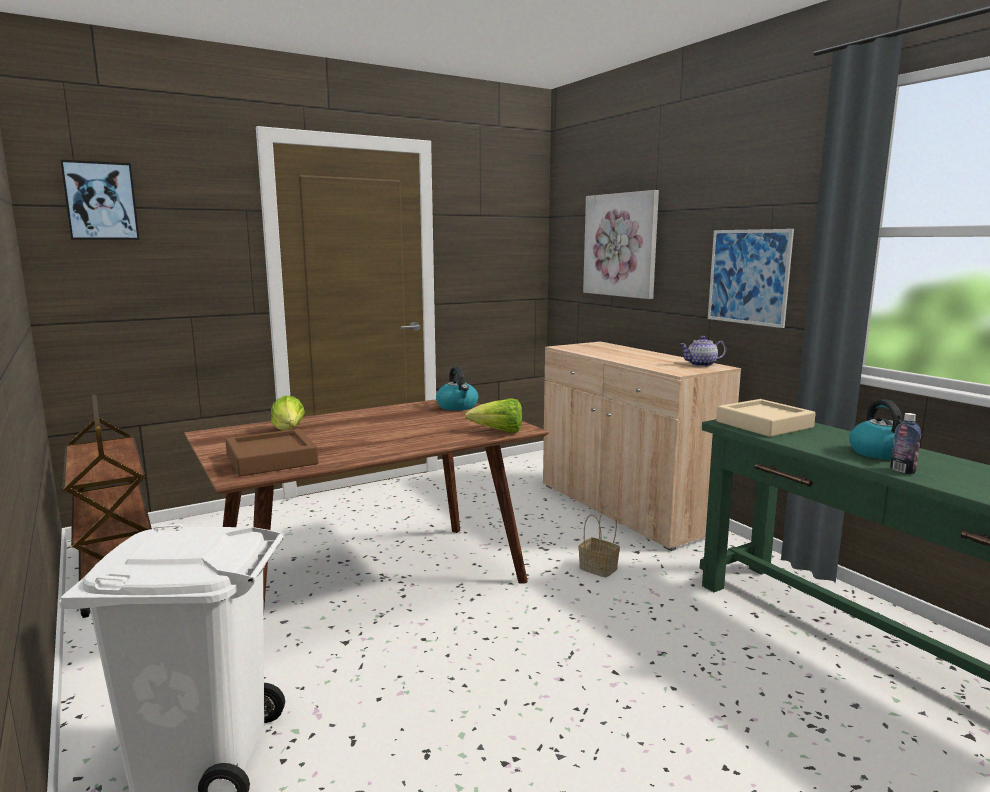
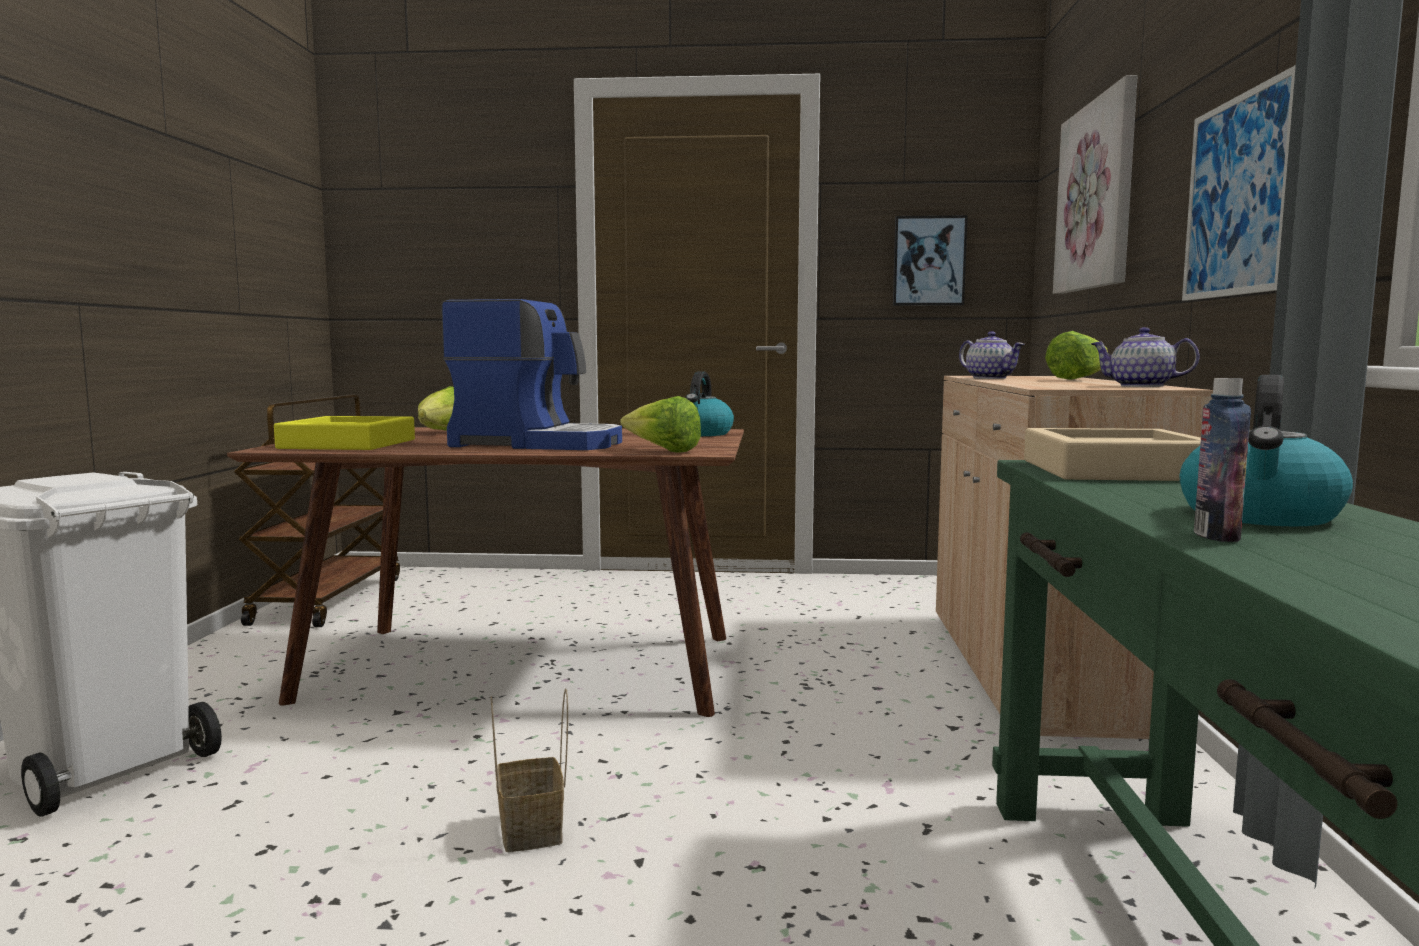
camera: 35 degrees right, 5 degrees down
(101, 201) = (400, 181): picture -> picture (929, 261)
(271, 459) = (348, 444): brown tray -> yellow tray
(400, 436) = (537, 443): none -> coffee machine
(592, 353) = (990, 378): none -> teapot
(599, 568) = (850, 731): basket -> basket (533, 831)
(634, 351) = (1078, 379): none -> lettuce

